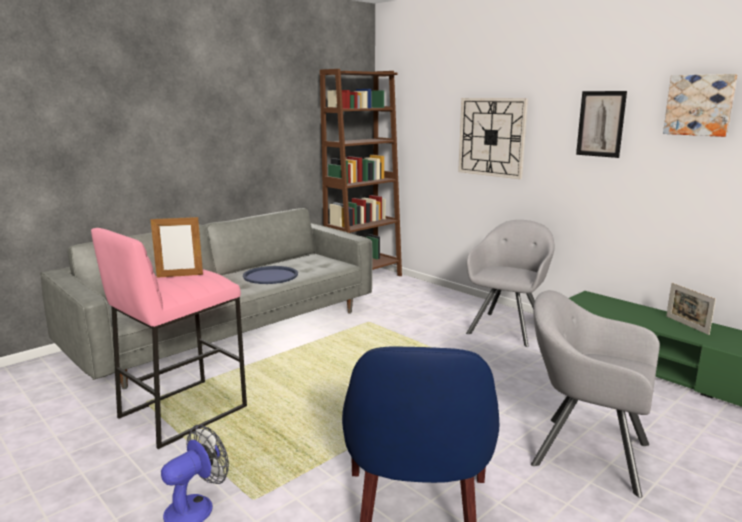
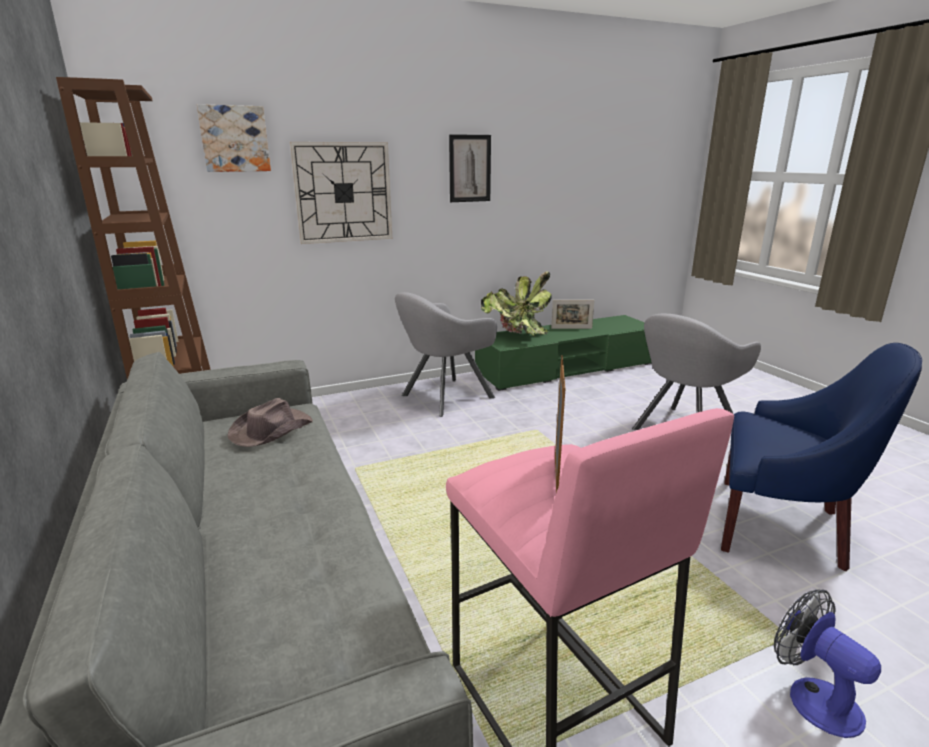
camera: 70 degrees left, 5 degrees up
(270, 276) = (281, 471): blue tray -> none
(314, 265) = (270, 430): none -> brown hat
(508, 327) = (444, 397): grey armchair -> grey armchair turned 90 degrees counterclockwise
(610, 305) = (517, 336): none -> potted plant
(699, 105) = (546, 148): picture -> picture (234, 139)

